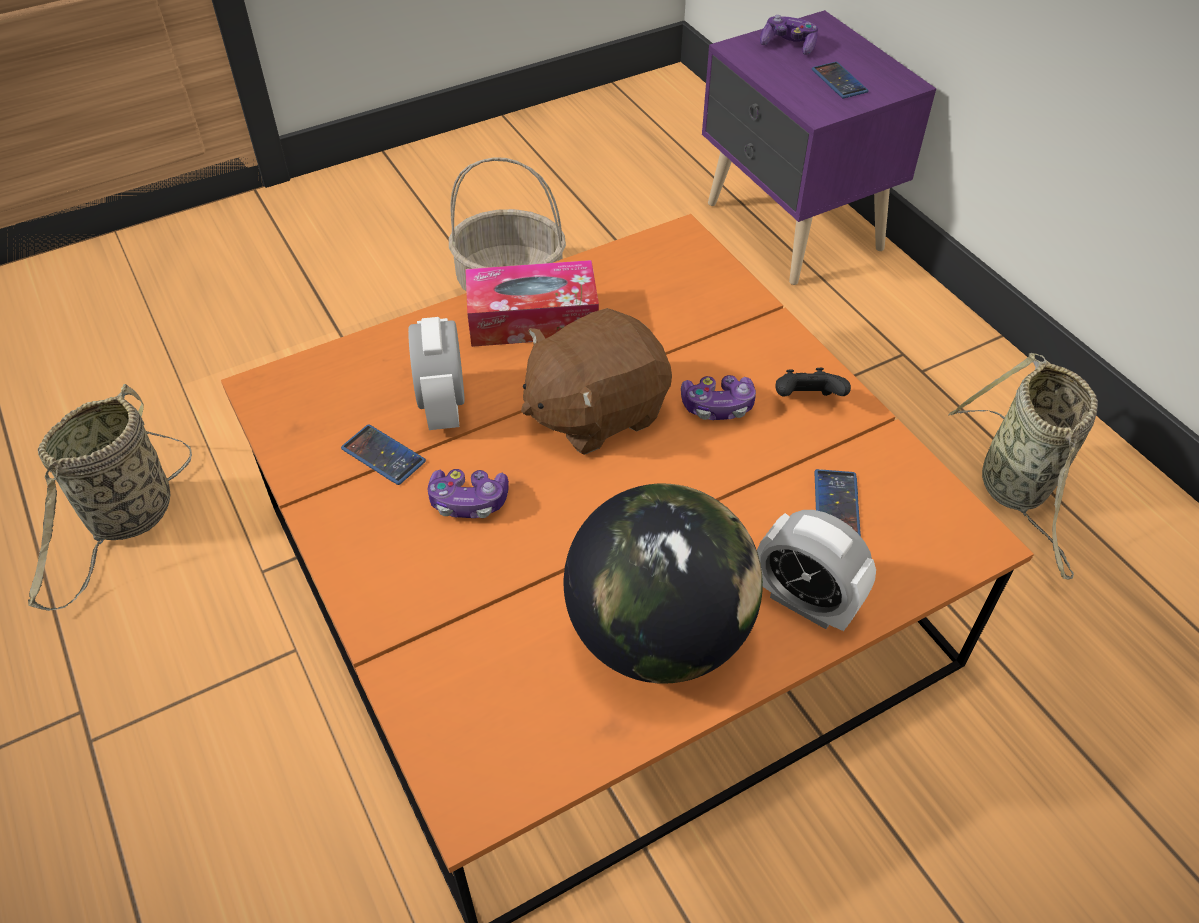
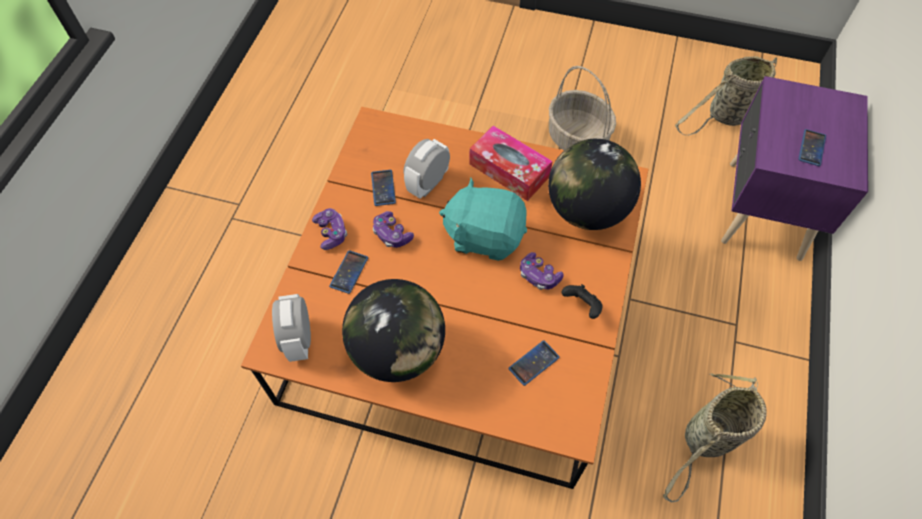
camera: 45 degrees right, 10 degrees up
(129, 520) = (320, 138): basket -> basket (726, 116)
(464, 595) = (349, 272): none -> phone
(595, 411) = (484, 235): brown plush toy -> turquoise plush toy
(680, 298) = (587, 210): none -> globe
(788, 45) = (811, 105): game controller -> game controller (331, 233)
(805, 602) = (468, 390): alarm clock -> alarm clock (299, 339)

